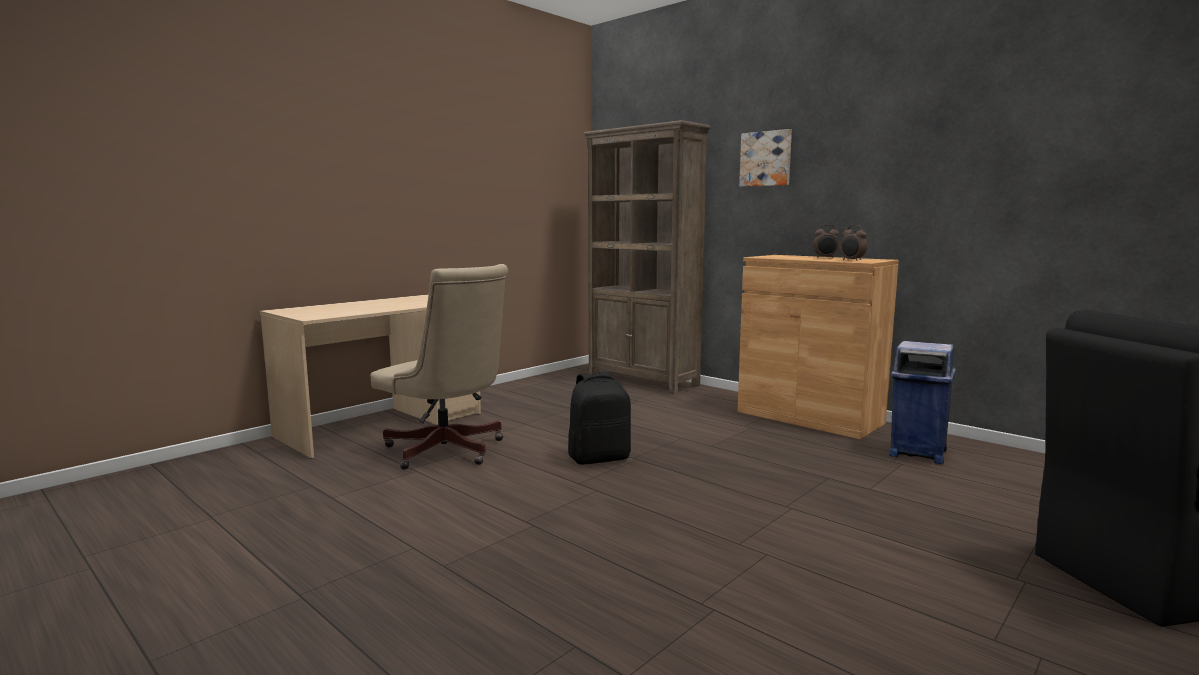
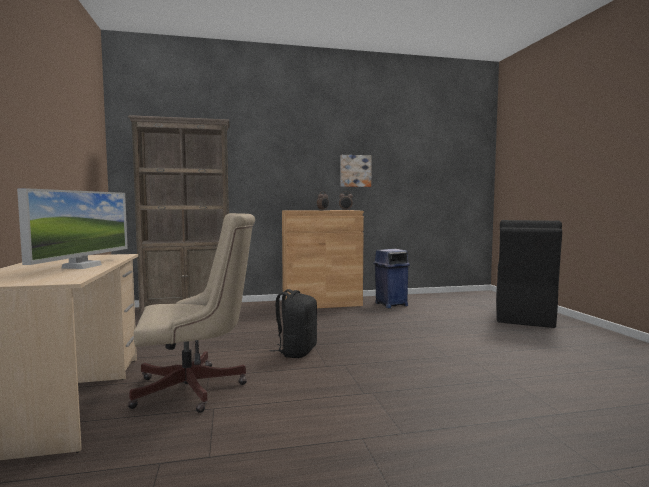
camera: 55 degrees left, 5 degrees down
(381, 307) = (82, 266): none -> monitor
(766, 159) = (270, 151): picture -> picture (355, 171)

